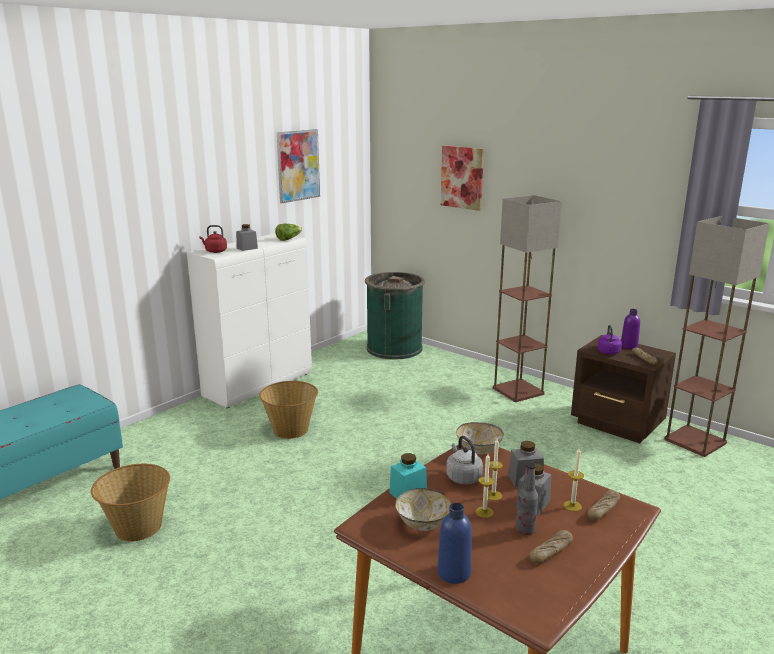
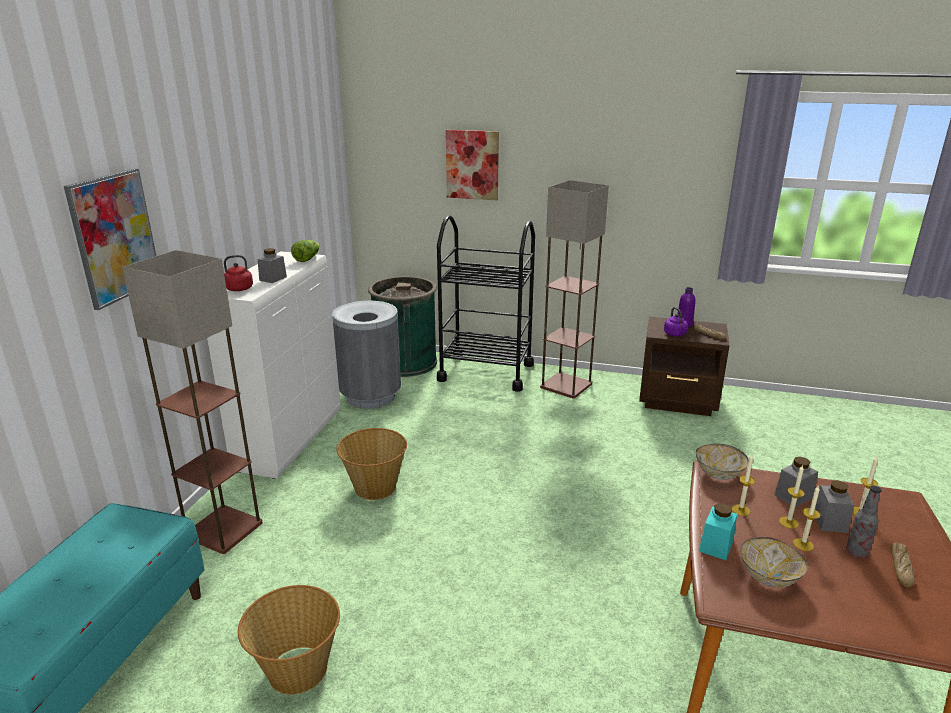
camera: 25 degrees left, 5 degrees up
(298, 165) = (288, 165): picture -> picture (114, 237)
(344, 367) = (371, 396): none -> grey trash can
(454, 573) = (857, 625): blue bottle -> none
(455, 367) = (486, 372): none -> black cart
(462, 477) = (740, 510): grey kettle -> candle
(603, 509) = (886, 508): bread -> none
(694, 441) = (749, 403): floor lamp -> floor lamp (222, 530)

